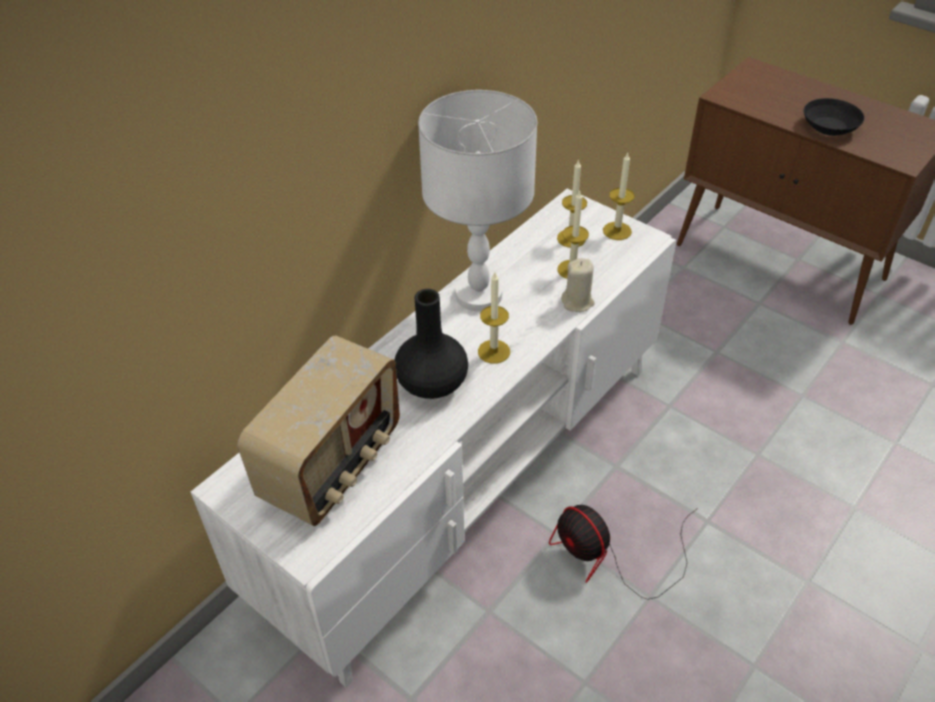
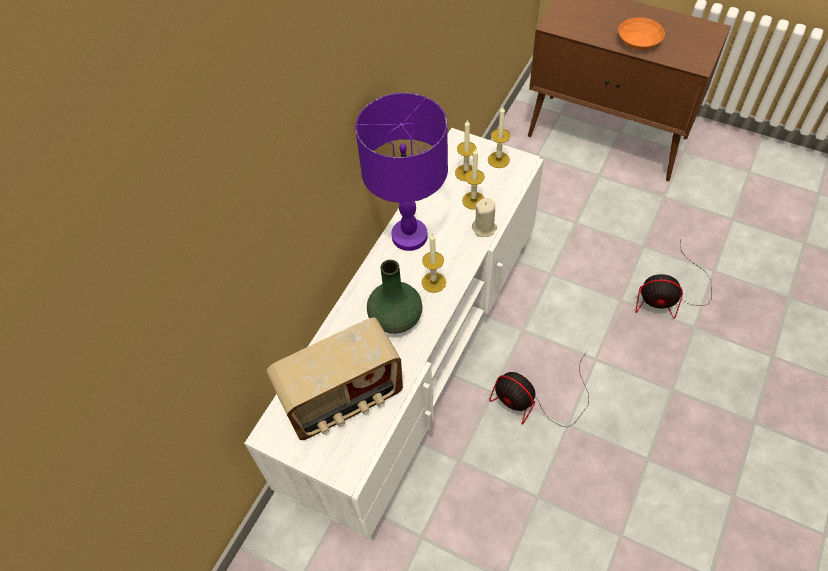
camera: 10 degrees left, 10 degrees up
(333, 465) = (343, 399): radio -> radio turned 45 degrees clockwise
(431, 383) = (395, 318): black vase -> green vase
(479, 295) = (410, 236): white table lamp -> purple table lamp
(826, 462) = (669, 296): none -> fan
(831, 127) = (640, 41): black bowl -> orange bowl

